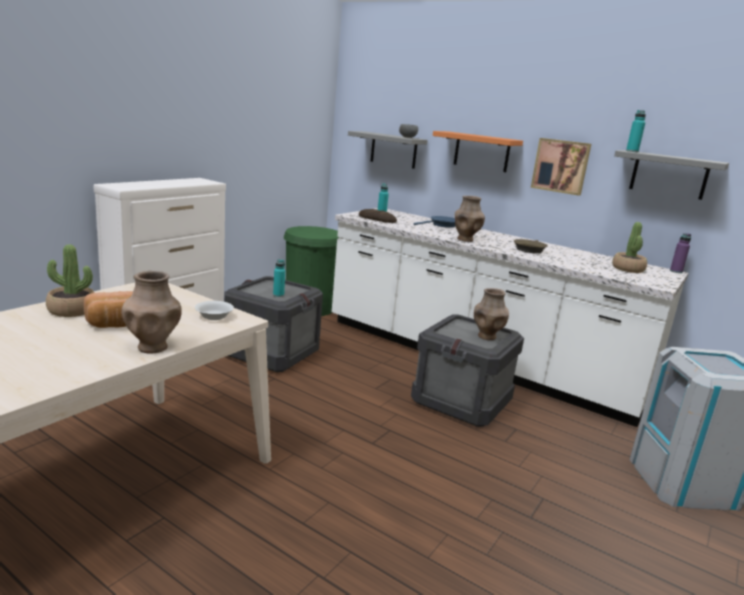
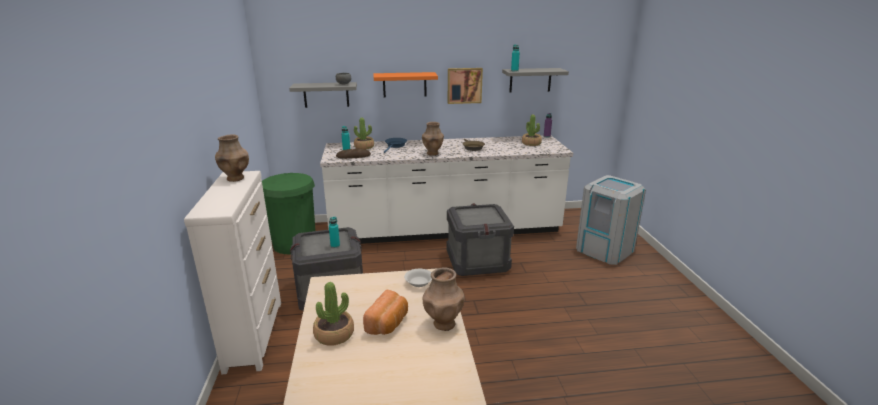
camera: 40 degrees left, 5 degrees up
(407, 217) = (364, 147): none -> potted plant
(487, 337) = (488, 215): brown vase -> brown vase (235, 178)

